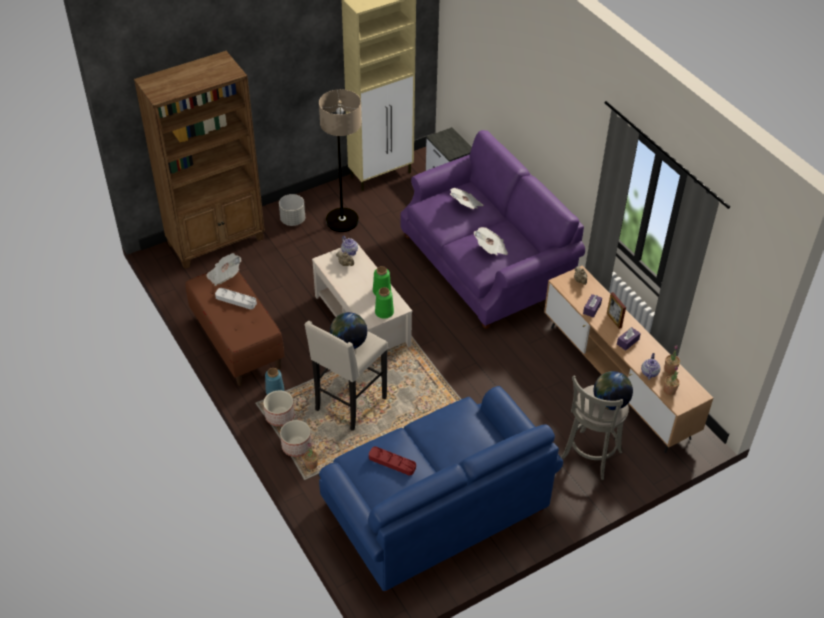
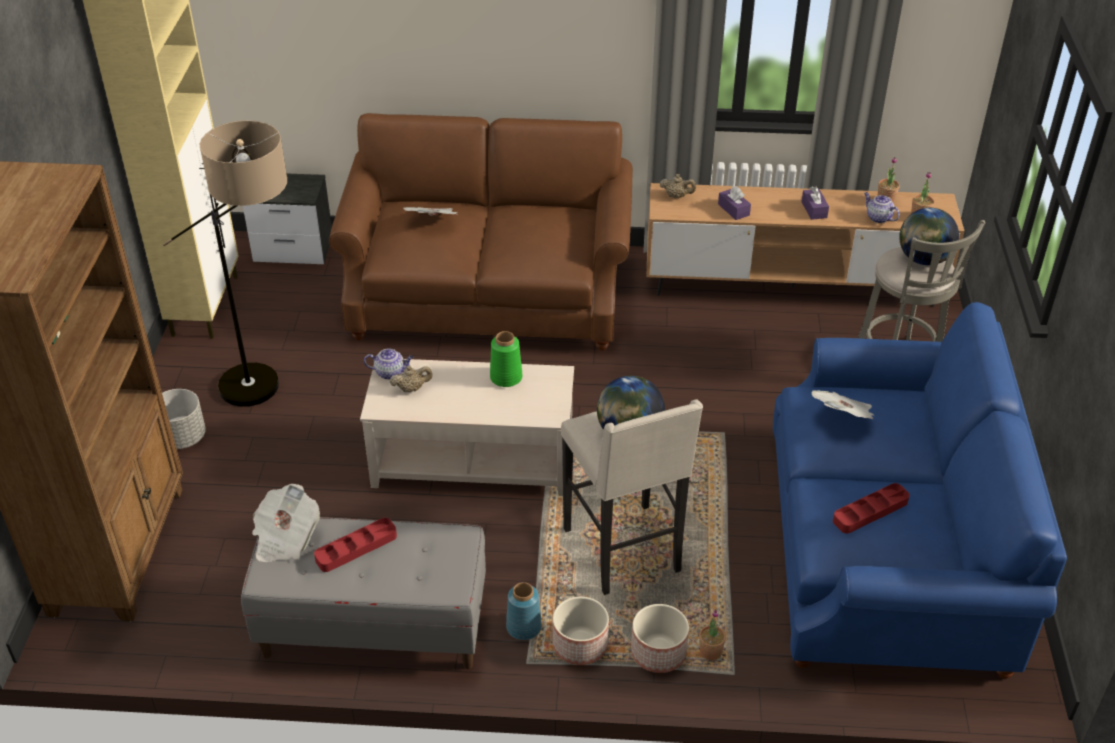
camera: 55 degrees left, 5 degrees down
(236, 300) = (356, 548): grey tray -> red tray
(237, 342) = (373, 627): brown bench -> grey bench
(384, 312) = (552, 394): green vase -> none
(486, 263) = (489, 294): purple sofa -> brown sofa
(490, 249) = (541, 239): newspaper -> newspaper (843, 417)
(614, 320) = (769, 203): picture frame -> none

